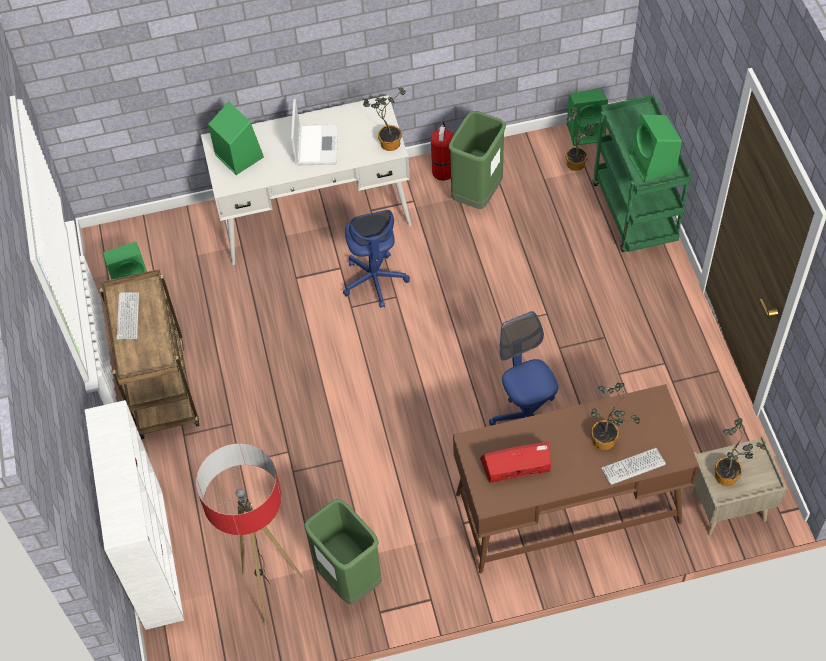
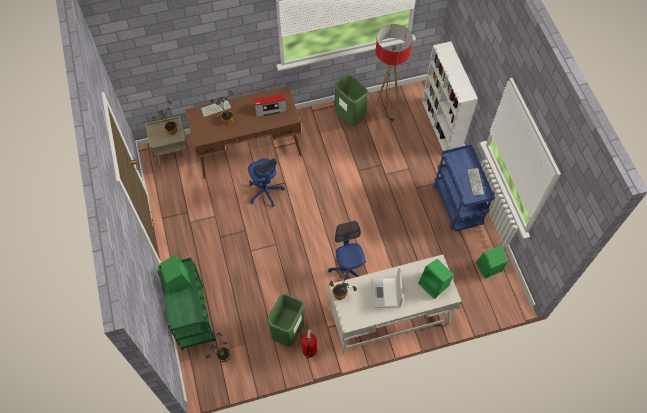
camera: 175 degrees right, 5 degrees up
(160, 388) = (457, 206): brown cart -> blue cart
(587, 131) = (214, 384): green speaker -> none

